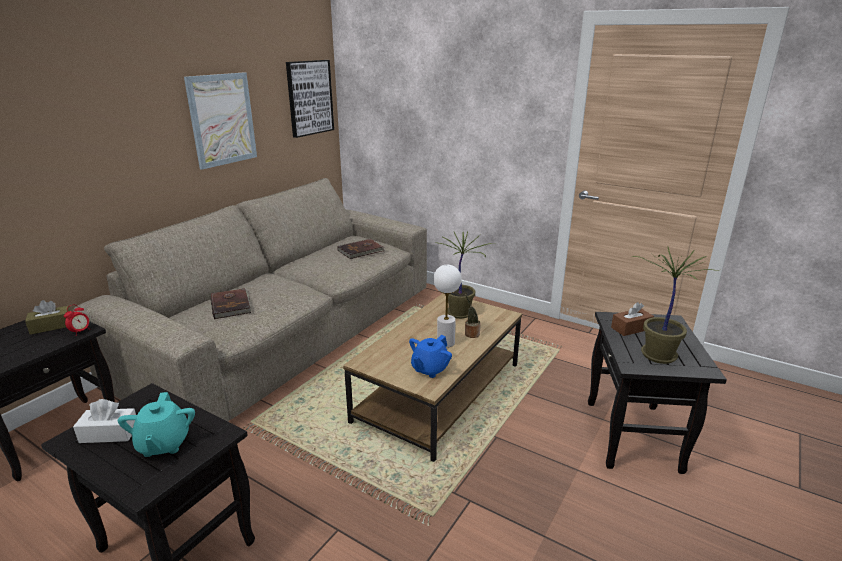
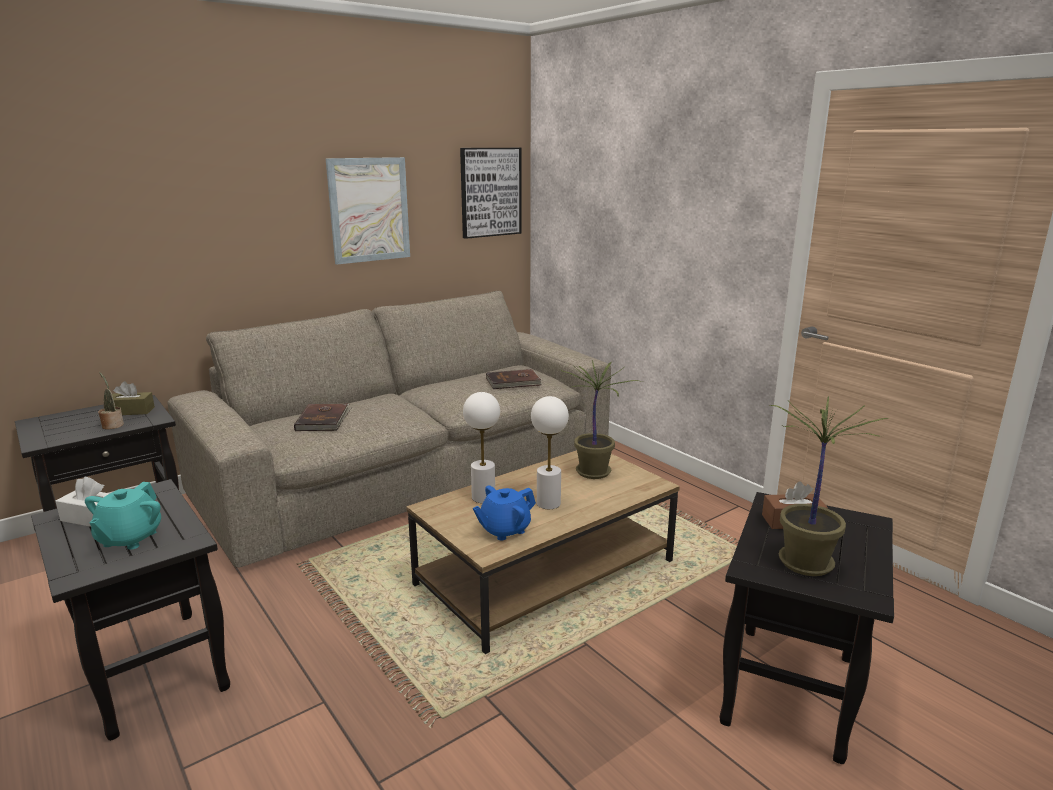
camera: 20 degrees right, 5 degrees down
(80, 331) = (151, 420): alarm clock -> none
(396, 347) = (483, 497): none -> white table lamp
(471, 333) = (590, 498): potted plant -> potted plant (112, 425)

